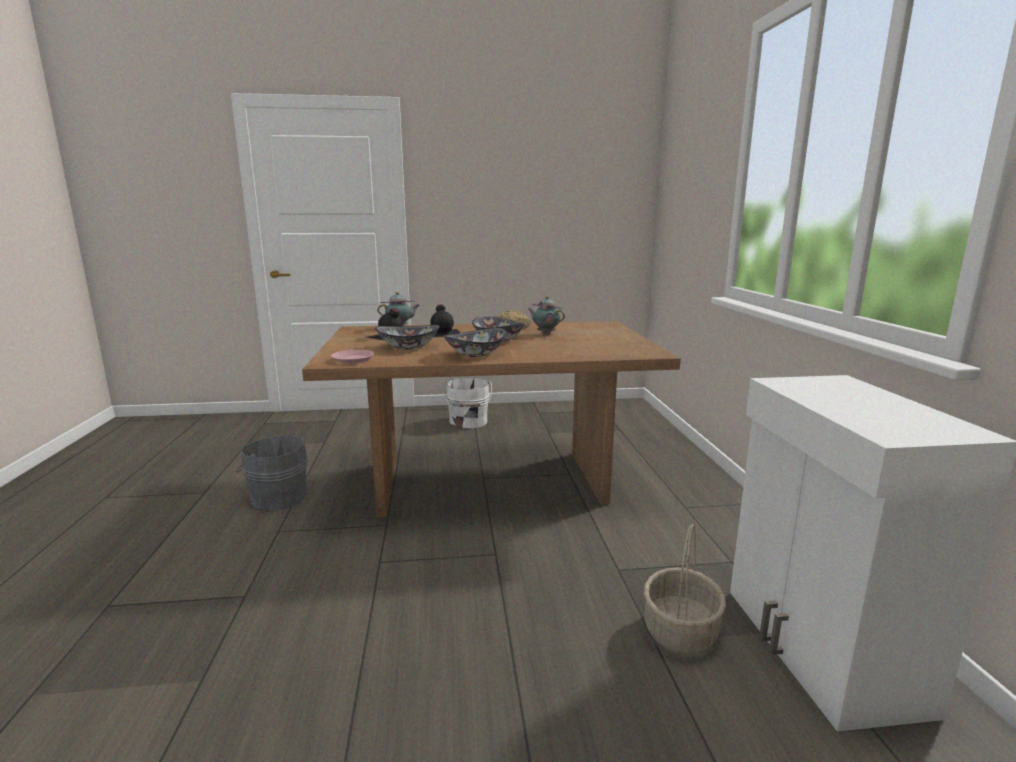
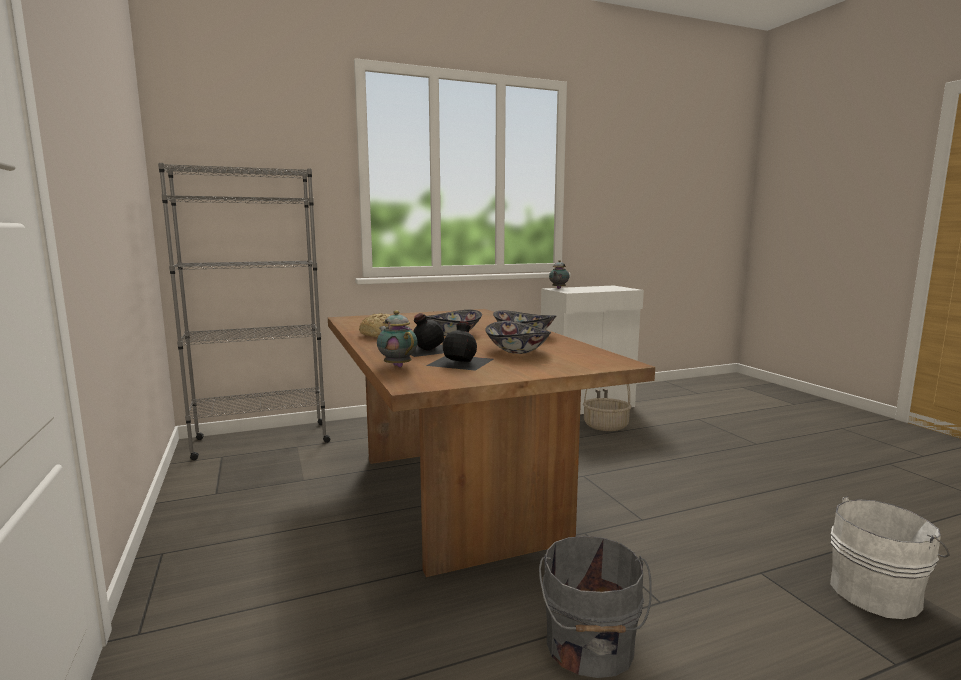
camera: 105 degrees left, 5 degrees down
(353, 359) = (596, 358): pink plate -> none
(468, 422) = (246, 542): white bucket -> white bucket (877, 592)
(545, 333) = (411, 327): teapot -> teapot (558, 288)
(636, 419) = (261, 440): none -> grey bookcase

